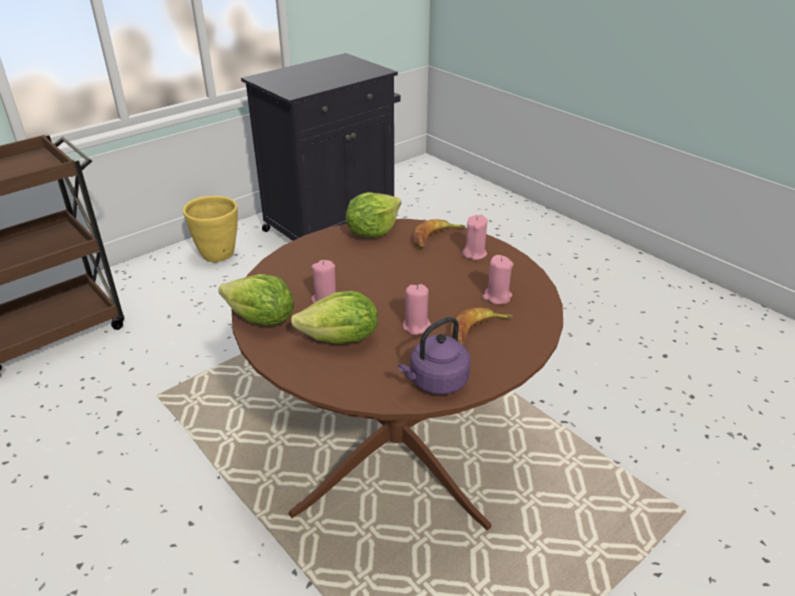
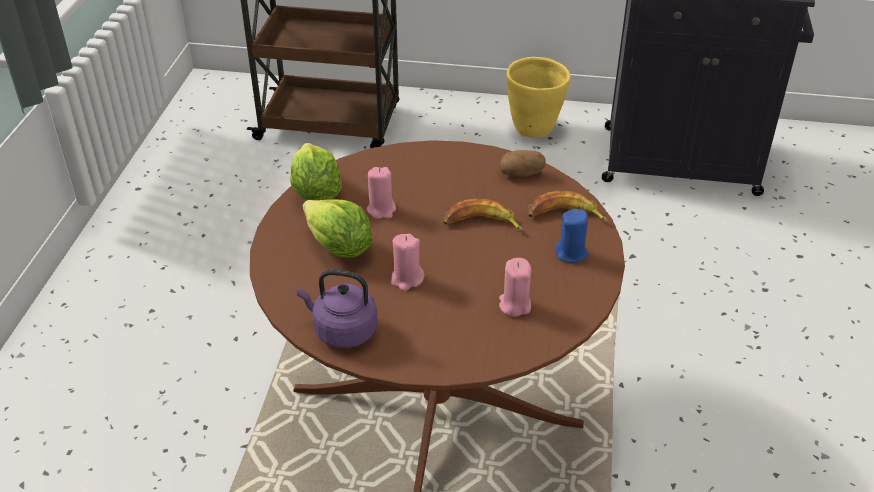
camera: 50 degrees right, 5 degrees up
(372, 231) = (521, 173): lettuce -> potato
(474, 253) = (571, 253): pink candle -> blue candle
(477, 332) = (442, 320): banana -> banana (481, 223)

